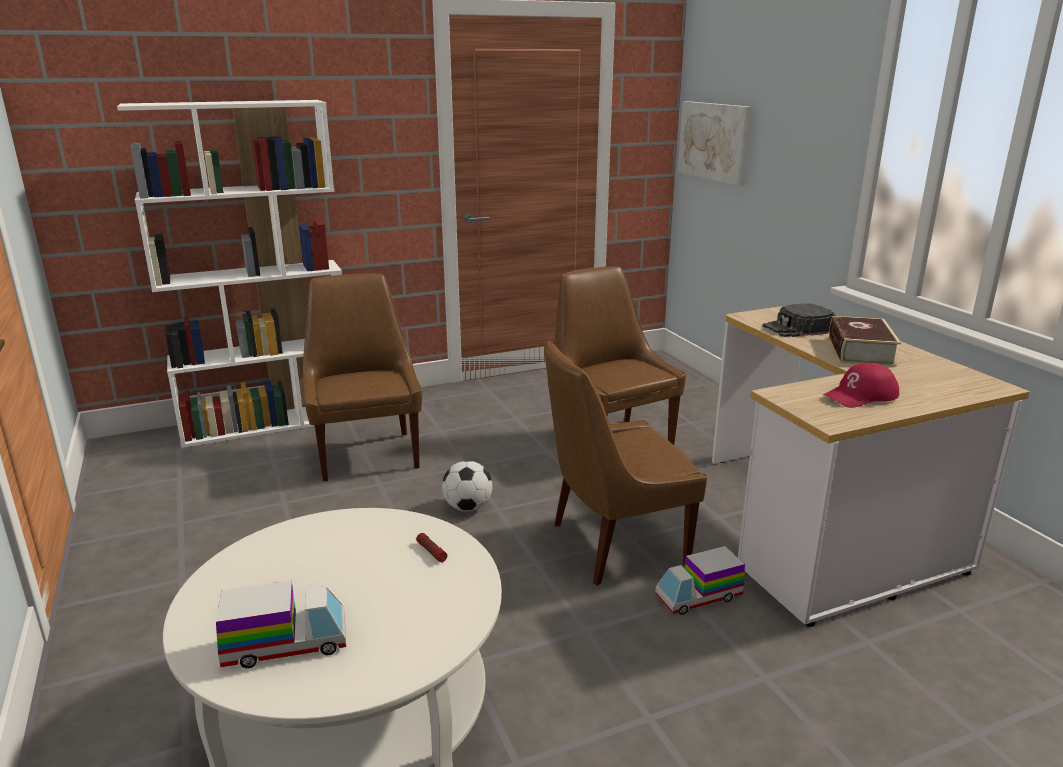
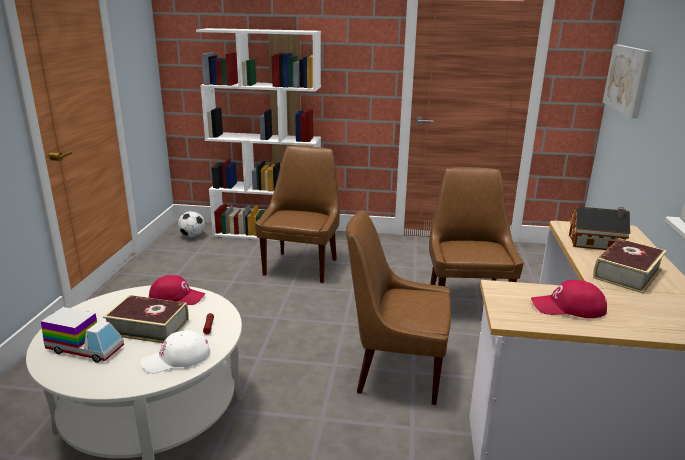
camera: 30 degrees right, 0 degrees up
(332, 529) = (177, 297): none -> red cap
(344, 581) = (148, 327): none -> book
(442, 605) = (177, 358): none -> white cap
(467, 507) = (327, 316): football -> football (192, 236)
(698, 597) = (420, 428): toy truck -> none
(798, 328) = (597, 243): black cap -> toy house

